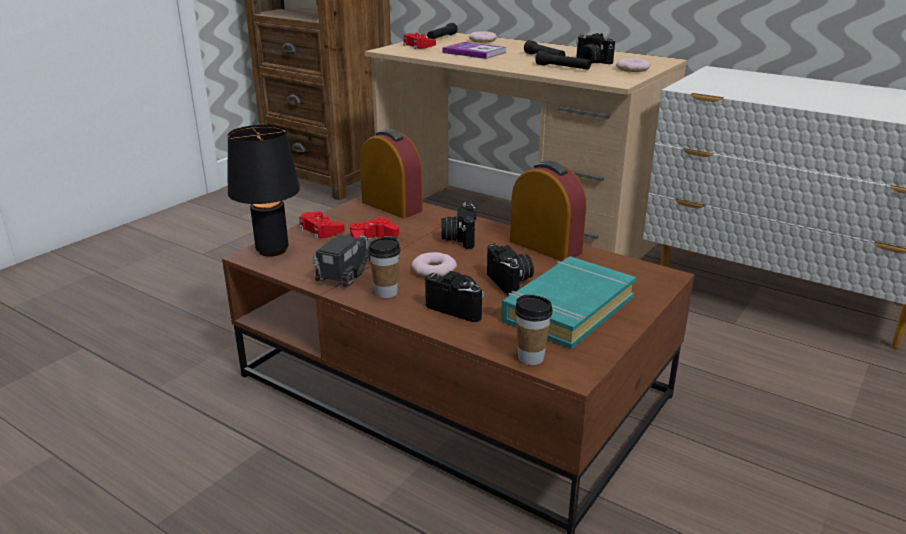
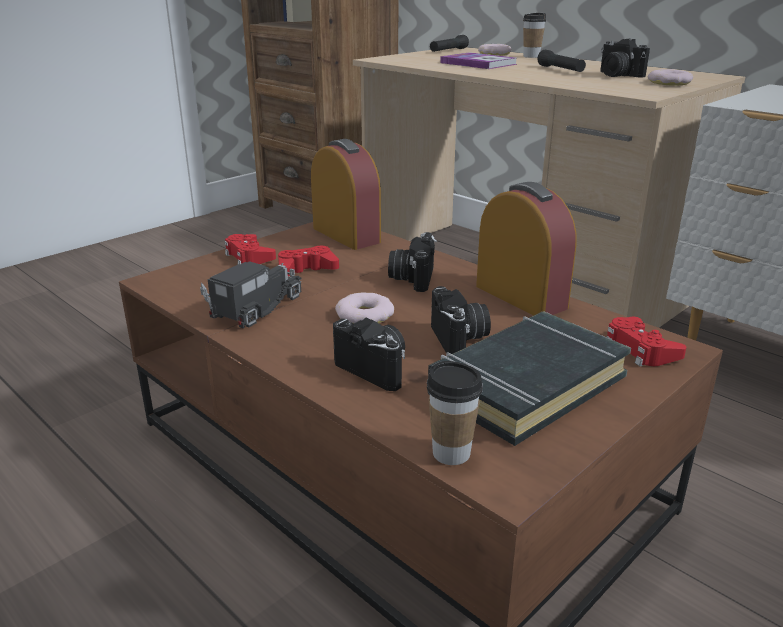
camera: 10 degrees right, 0 degrees up
(272, 251) = (180, 277): black table lamp -> none
(386, 293) = (291, 340): cup -> cup (531, 56)
(418, 46) = (416, 56): red game controller -> red game controller (640, 349)
(562, 68) = (579, 79): black flashlight -> none
(568, 309) = (527, 384): turquoise book -> black book

